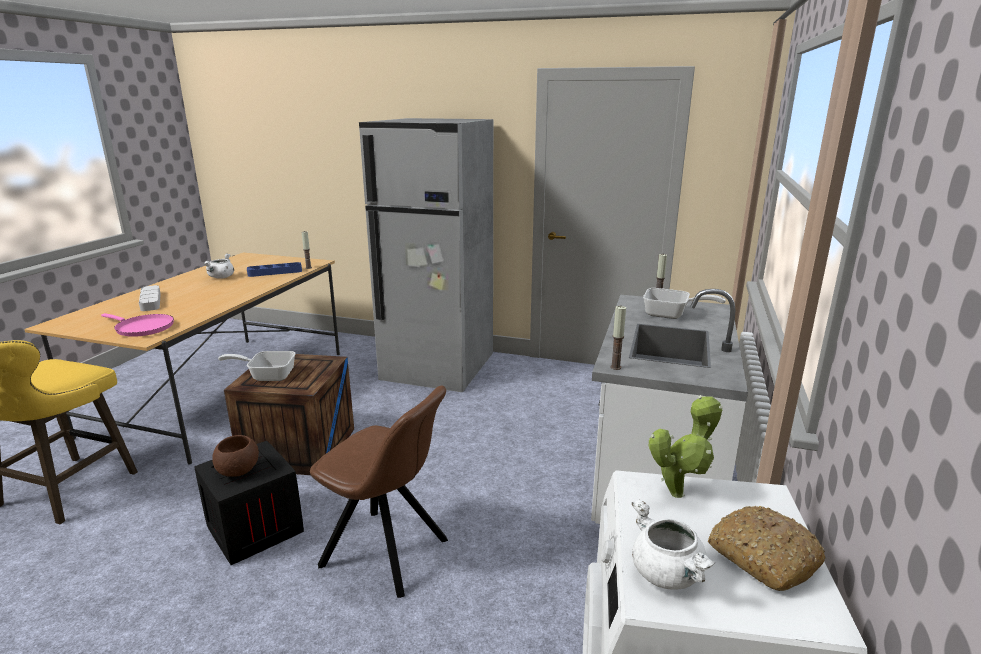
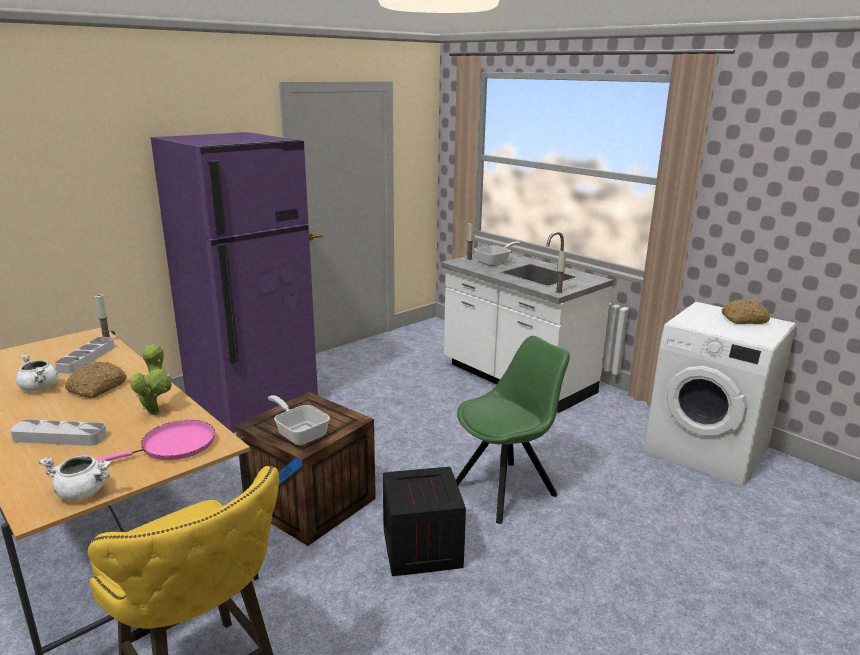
camera: 60 degrees left, 0 degrees up
(228, 287) = (97, 388): none -> bread
(239, 470) = (425, 491): brown bowl -> none
(267, 375) = (299, 433): frying pan -> frying pan turned 105 degrees clockwise
(275, 272) = (86, 358): blue tray -> grey tray
(386, 552) = (505, 490): brown chair -> green chair
(439, 365) = (252, 398): grey fridge -> purple fridge
(667, 574) = (749, 335): white cooking pot -> white cooking pot (83, 492)
(679, 491) = (691, 317): potted plant -> potted plant (156, 411)

